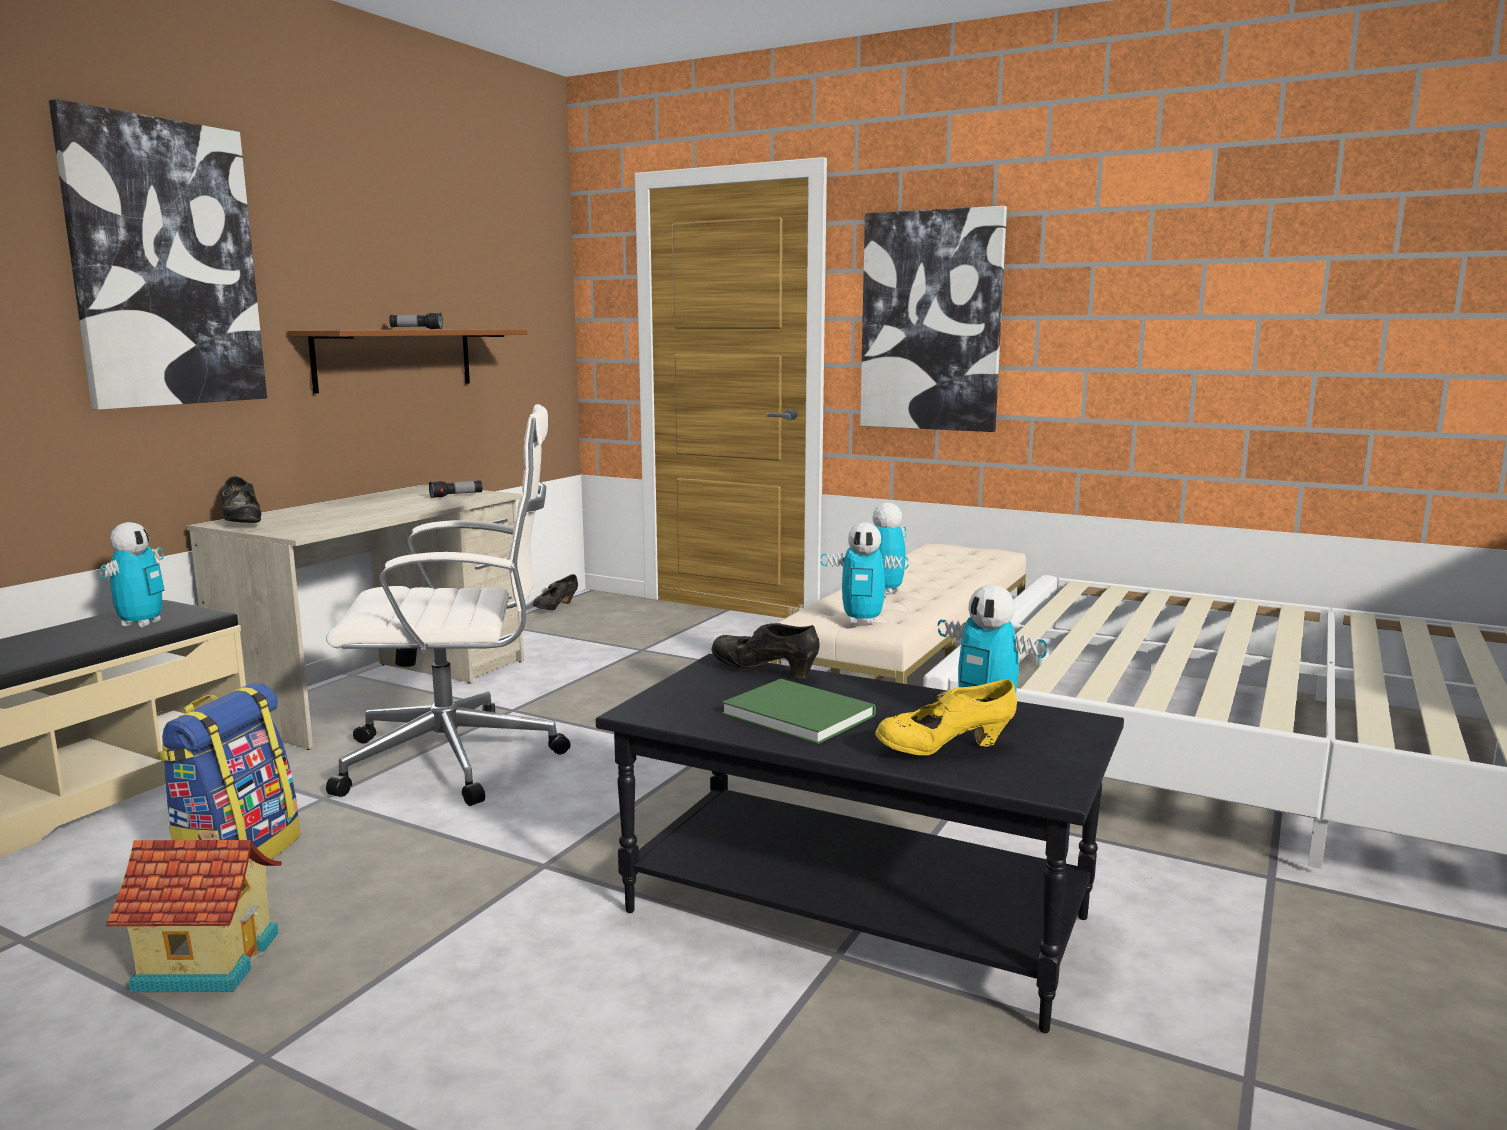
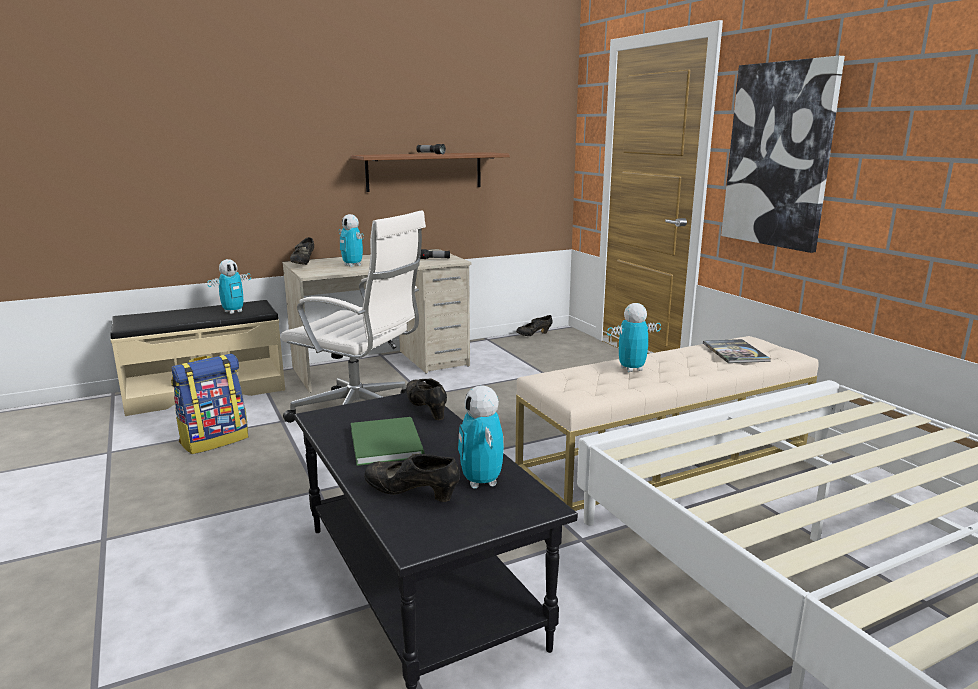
camera: 35 degrees right, 5 degrees up
(165, 264) = (277, 120): picture -> none
(208, 959) = (145, 486): toy house -> none
(862, 621) = (568, 388): toy robot -> toy robot (352, 265)
(944, 750) = (412, 494): yellow shoe -> black shoe
(950, 559) = (735, 352): none -> book

